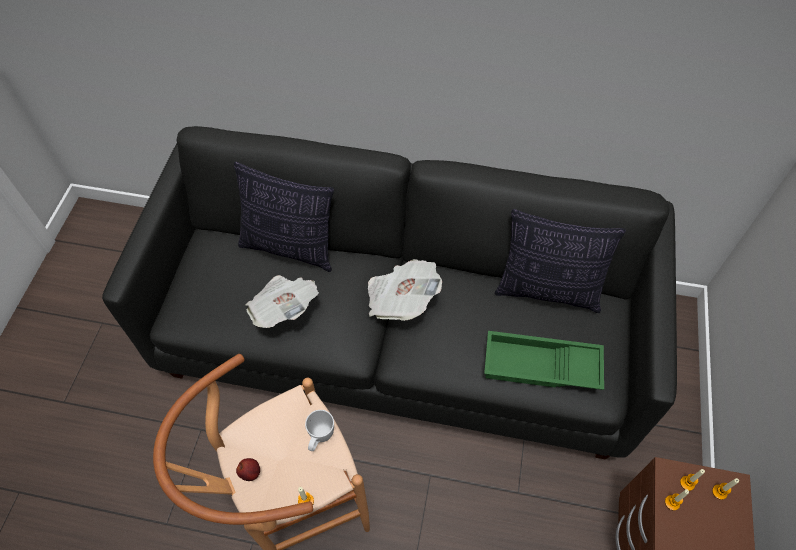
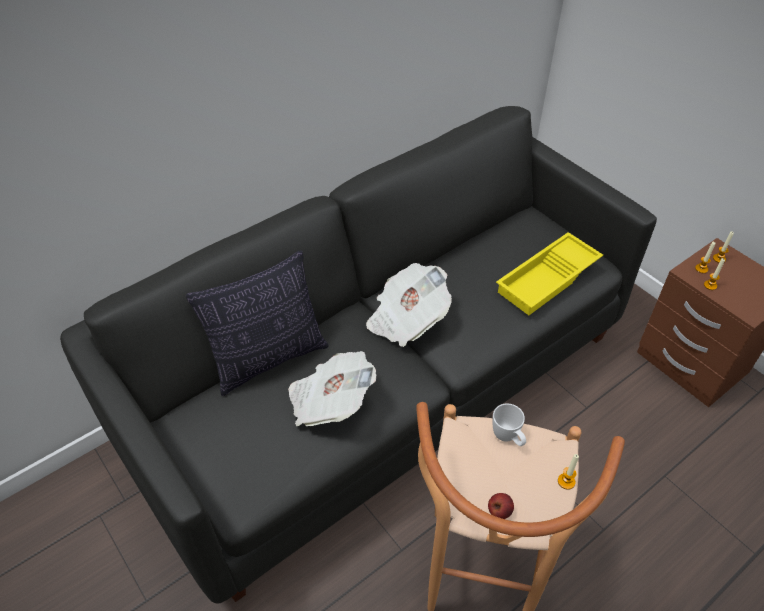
camera: 50 degrees left, 10 degrees down
(540, 367) = (548, 280): green tray -> yellow tray
(548, 291) = (487, 235): pillow -> none

